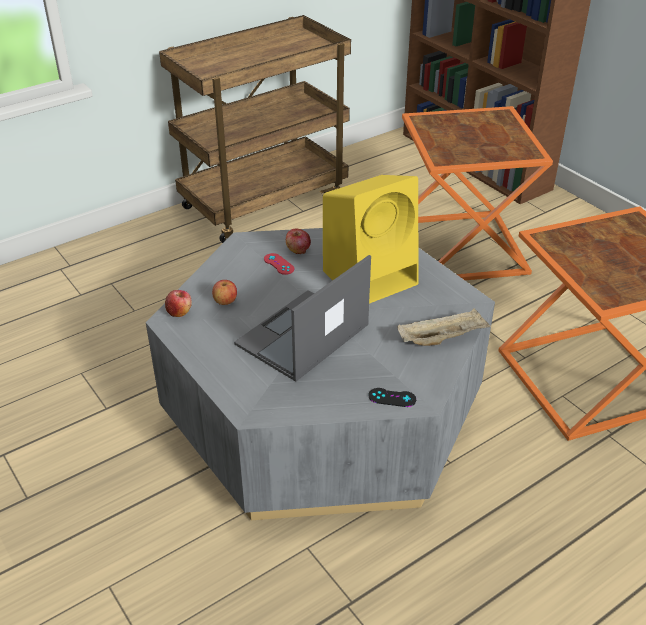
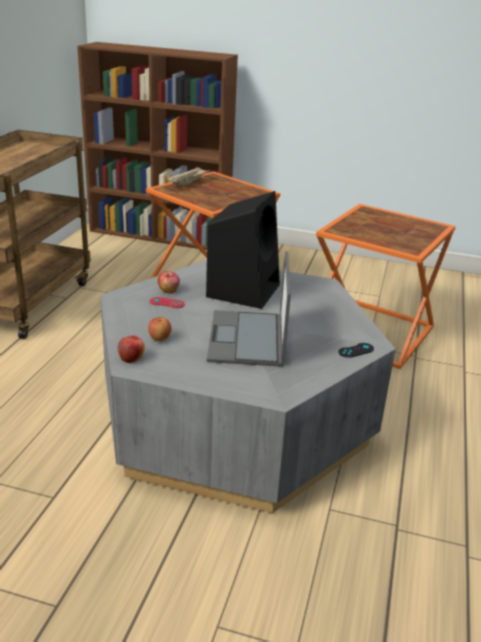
camera: 40 degrees left, 10 degrees down
(371, 276) = (243, 290): yellow speaker -> black speaker
(442, 338) = (337, 308): beige tray -> beige tray (188, 184)

